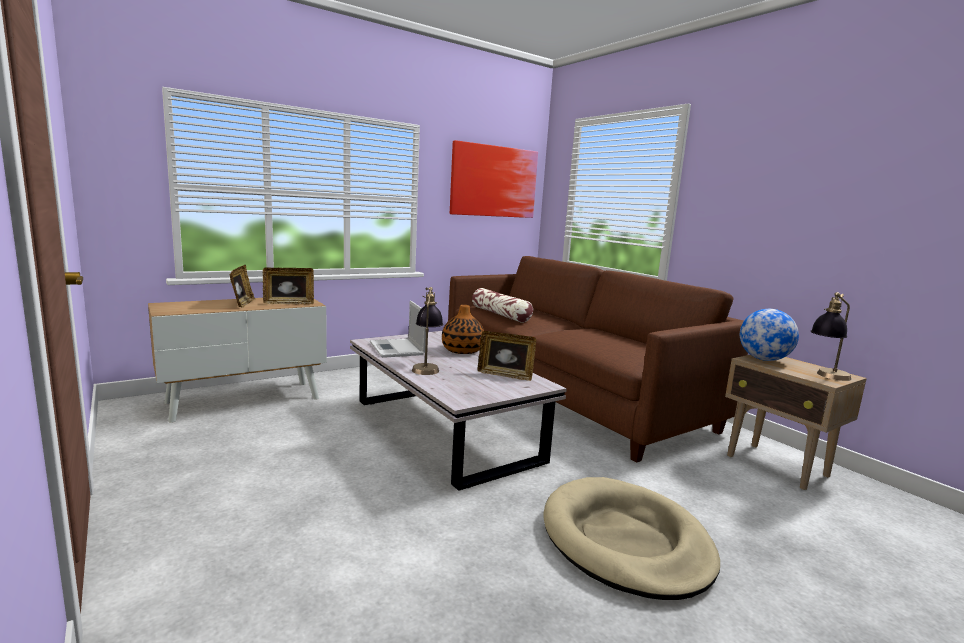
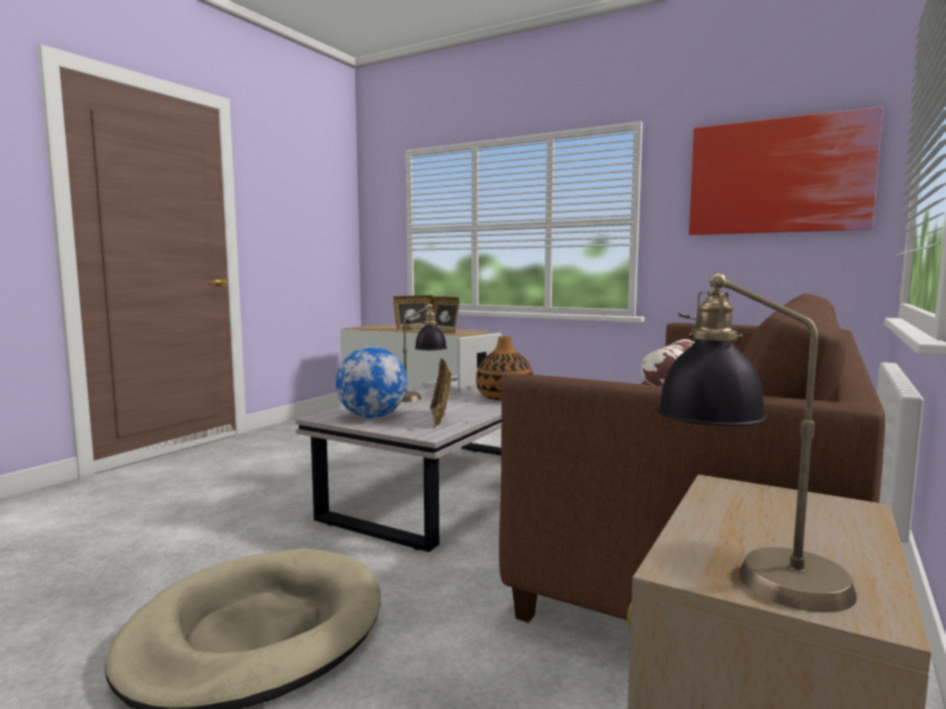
camera: 65 degrees right, 5 degrees down
(763, 359) = (767, 500): globe -> globe (372, 417)

